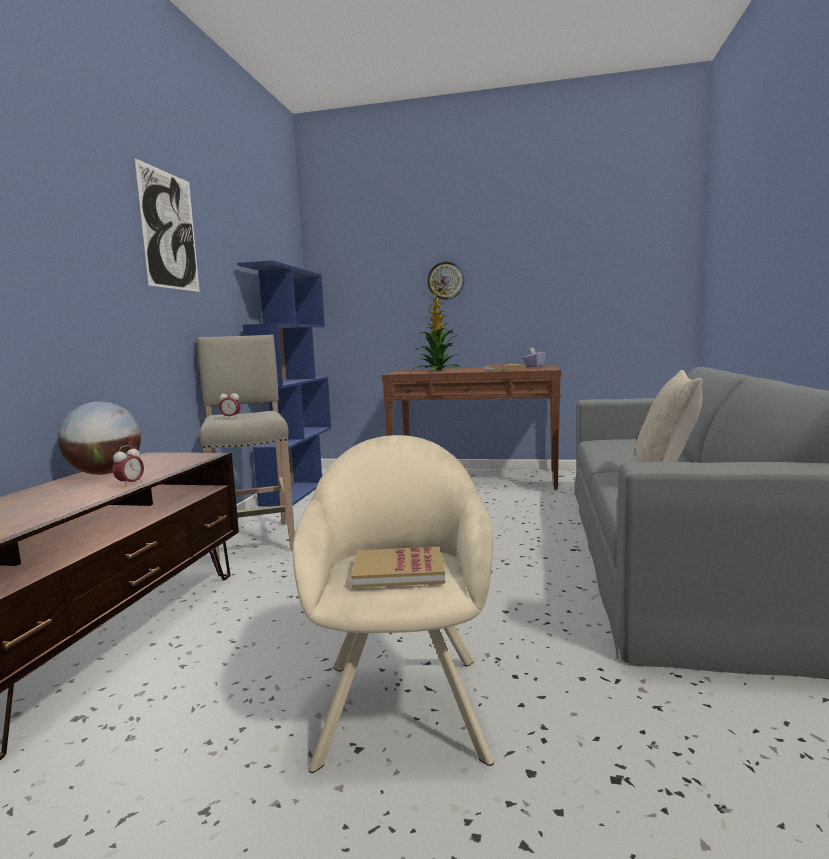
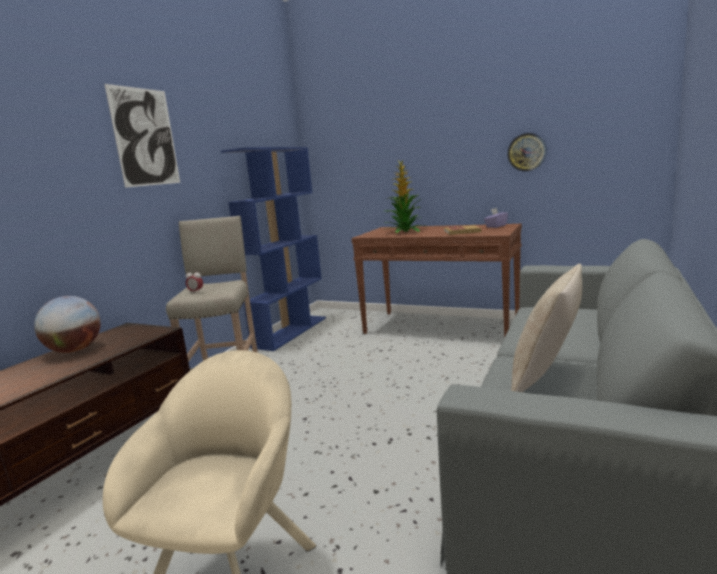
camera: 15 degrees right, 5 degrees up
(130, 484) = (75, 368): alarm clock -> none
(398, 571) = (203, 488): book -> none
(445, 280) = (417, 145): wall clock -> wall clock (526, 152)

